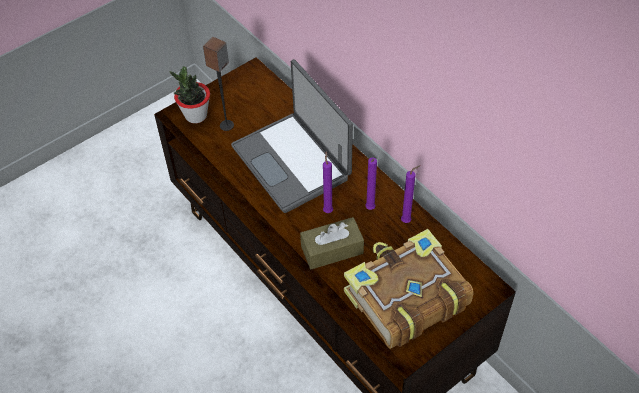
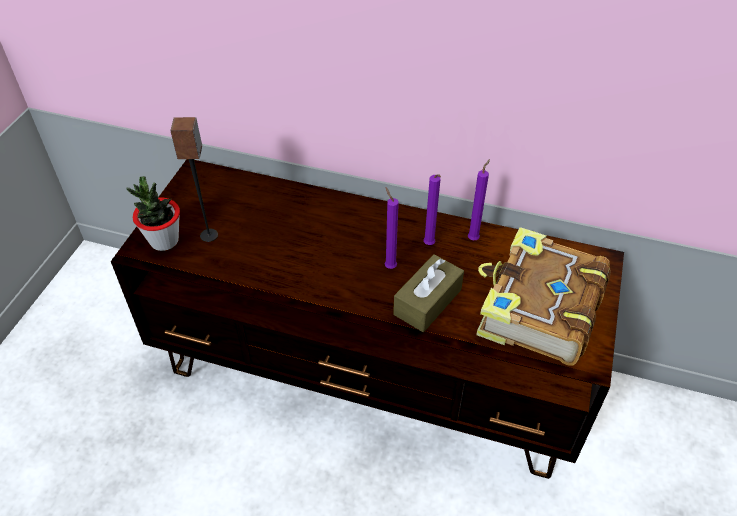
camera: 35 degrees left, 5 degrees down
(293, 162) = (313, 238): laptop -> none

